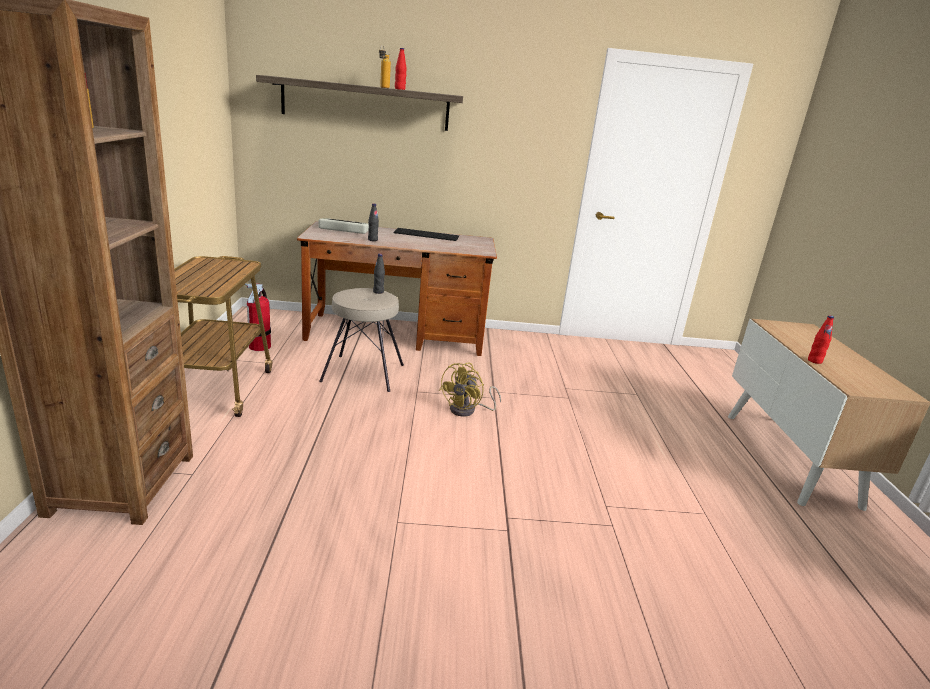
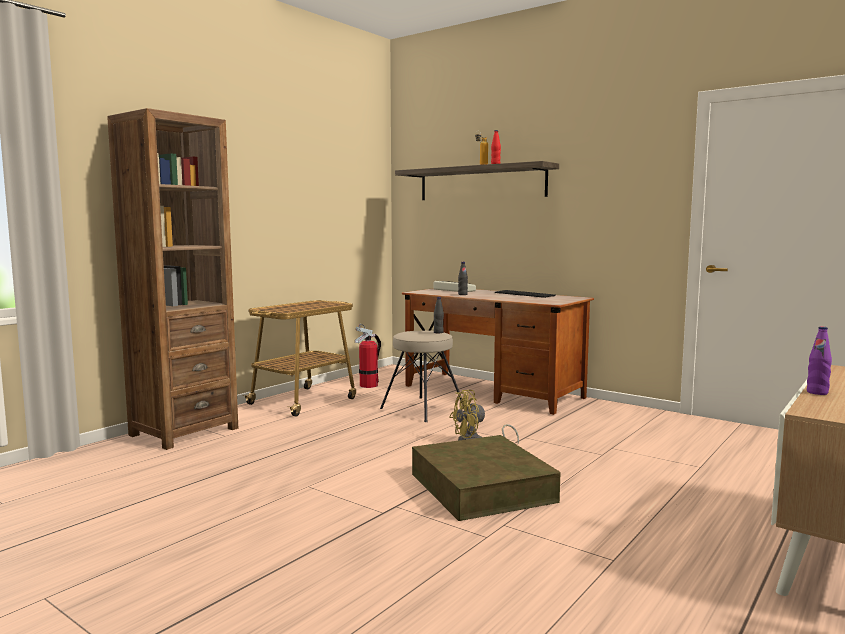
camera: 40 degrees right, 15 degrees down
(539, 467) = (481, 487): none -> brown storage box
(814, 361) = (817, 392): red bottle -> purple bottle

